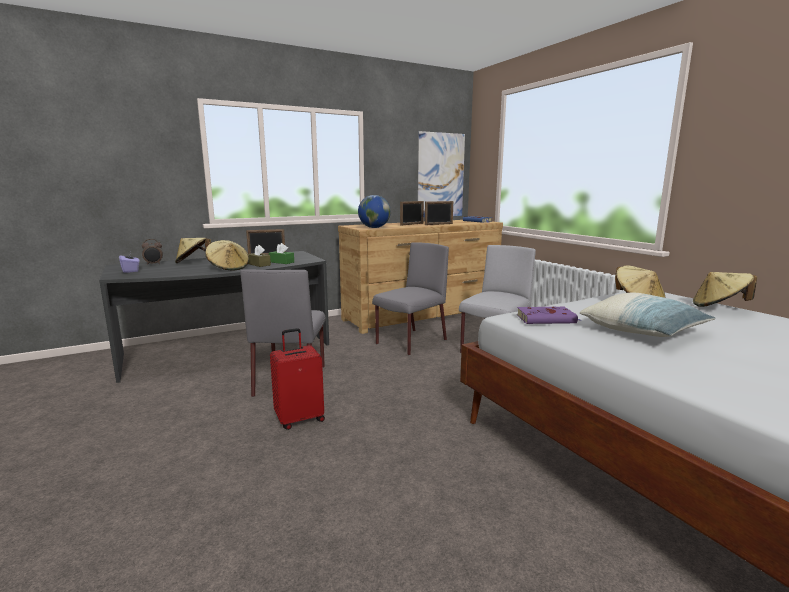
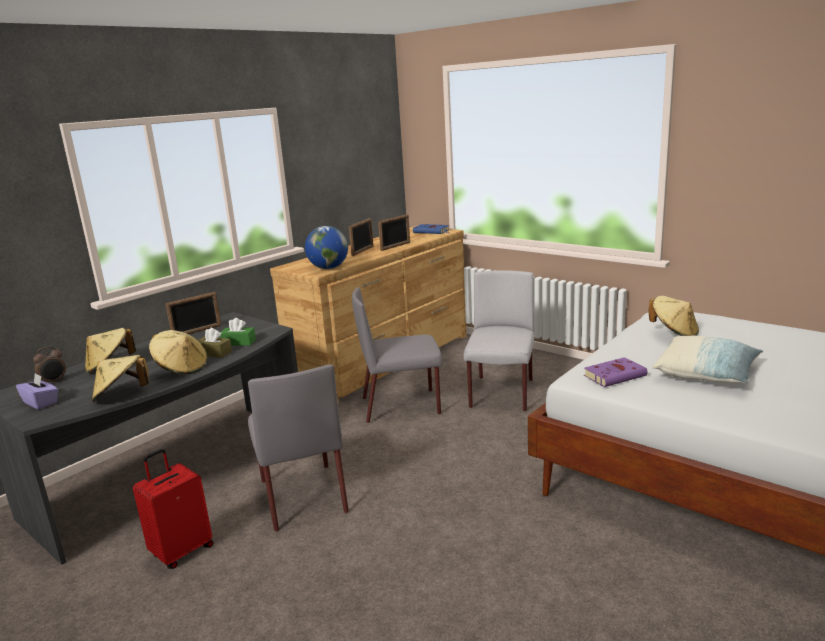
camera: 20 degrees left, 5 degrees up
(299, 419) = (361, 543): red suitcase -> red suitcase (182, 551)
(410, 342) = (402, 405): grey chair -> grey chair turned 120 degrees counterclockwise
(441, 175) = (373, 175): picture -> none
(719, 306) = (742, 325): beige hat -> beige hat (121, 395)

